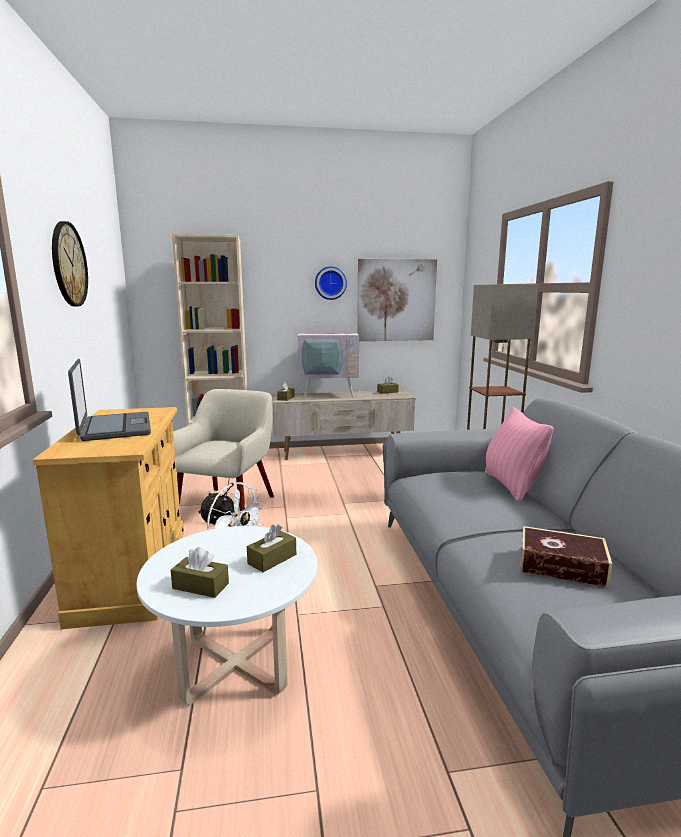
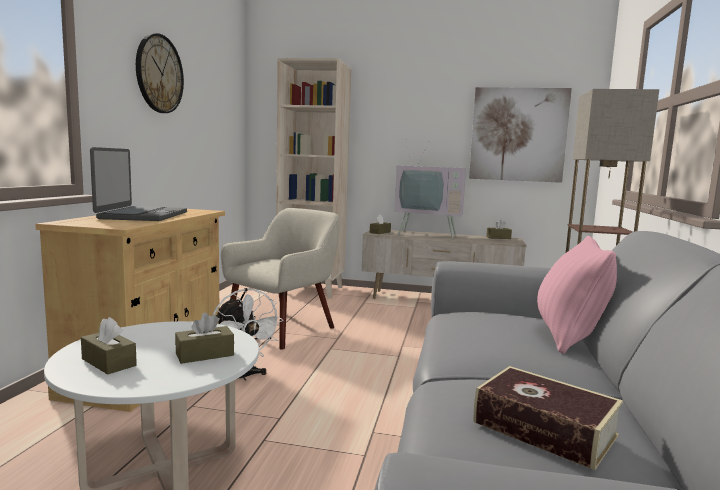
camera: 20 degrees right, 5 degrees down
(330, 283) = (442, 114): wall clock -> none

